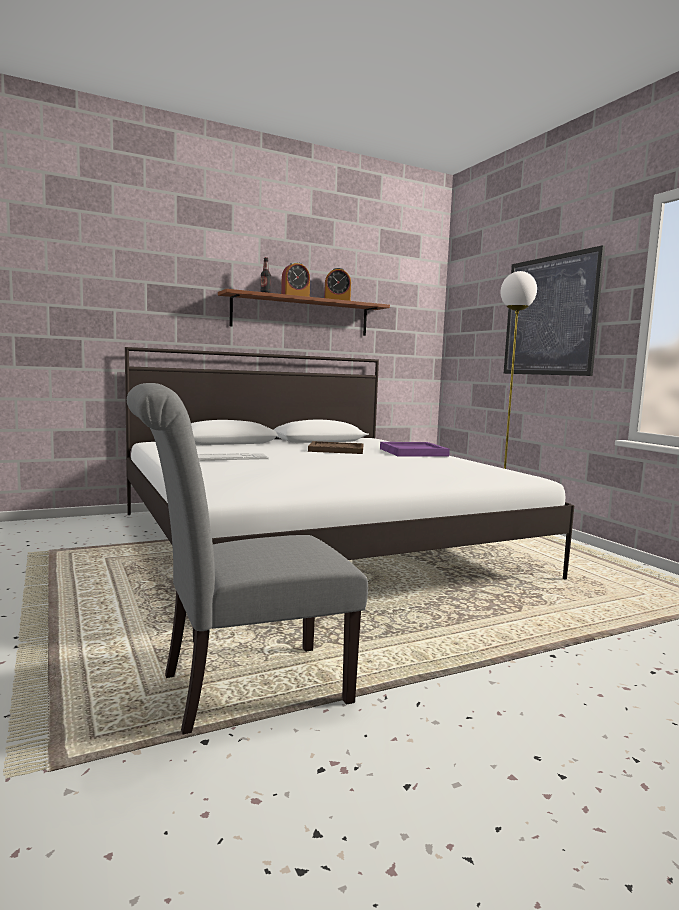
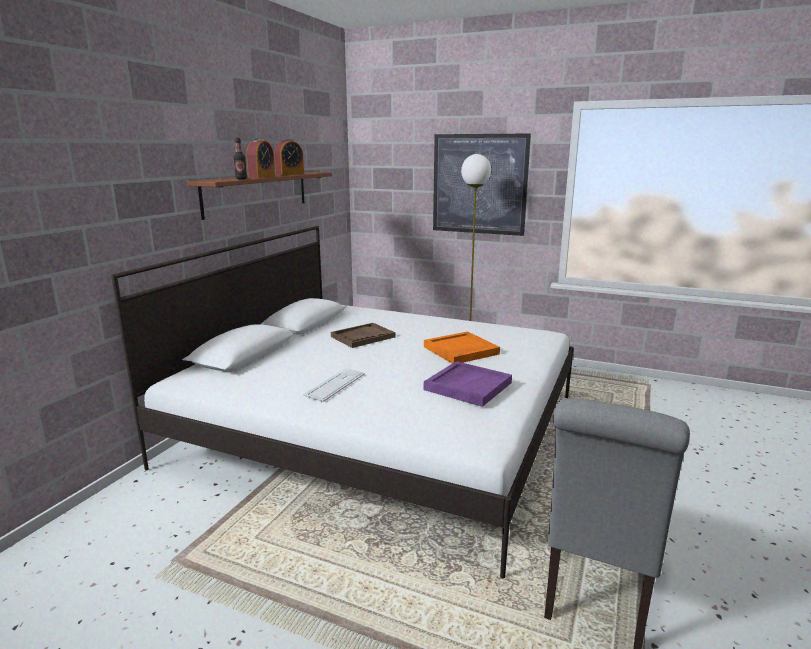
camera: 40 degrees left, 10 degrees up
(393, 466) = (460, 350): none -> orange tray
(413, 452) = (417, 321): purple tray -> purple tray (467, 386)

